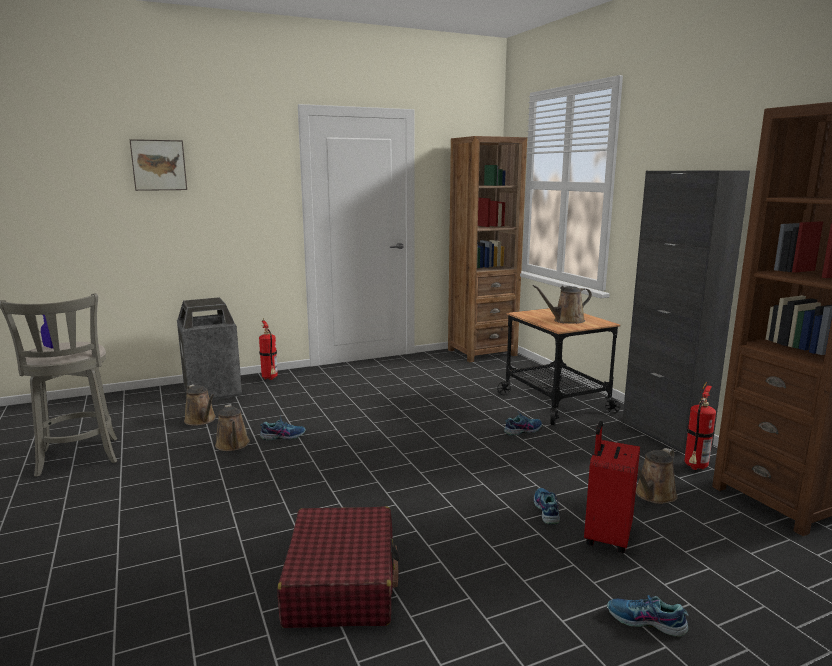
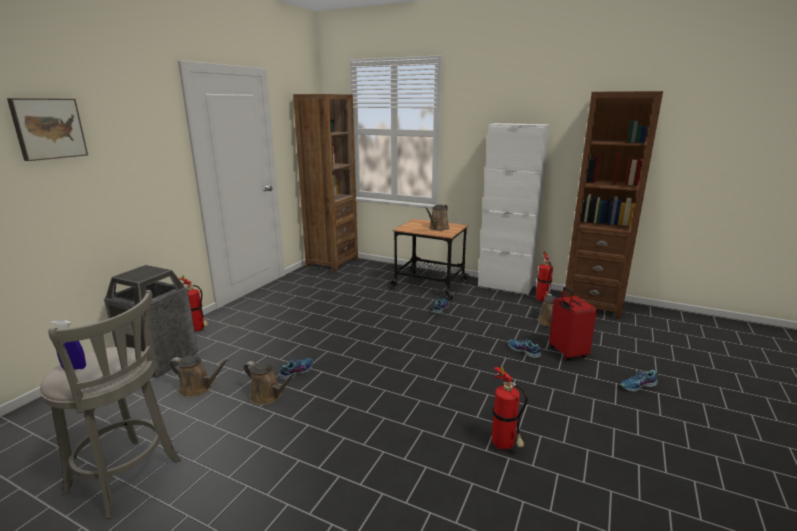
camera: 40 degrees left, 5 degrees up
(342, 582) = (505, 446): red suitcase -> fire extinguisher
(665, 434) = (505, 286): black cabinet -> white cabinet

